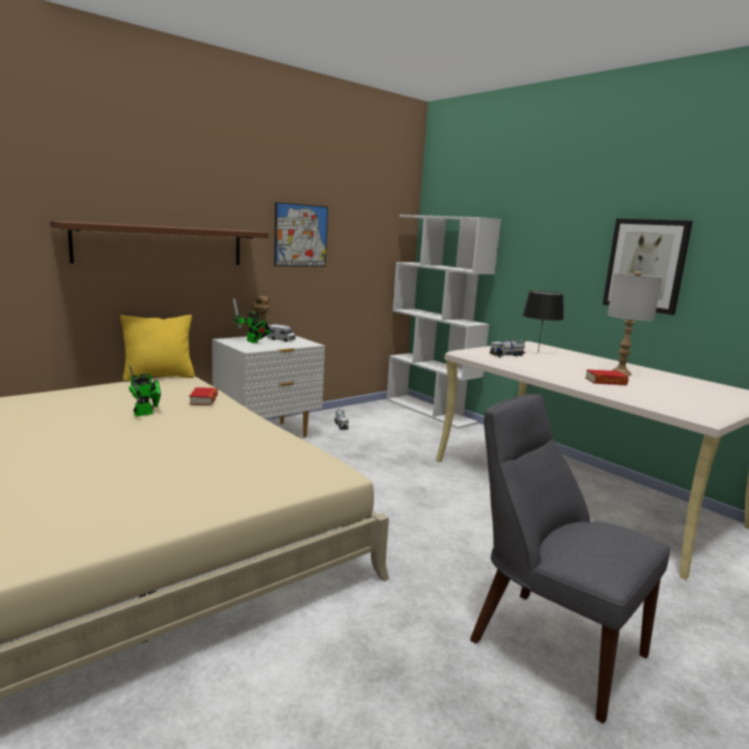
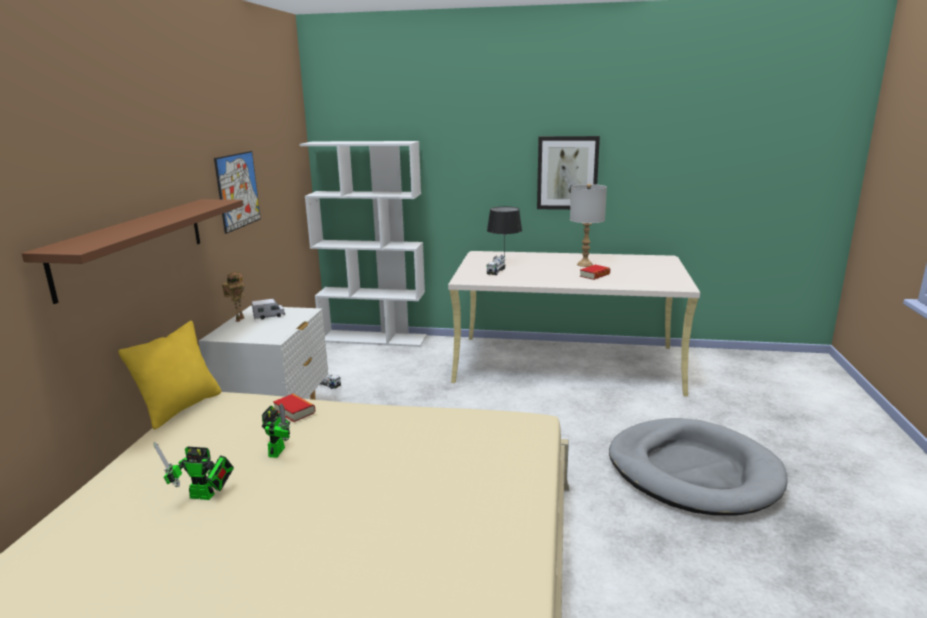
camera: 40 degrees left, 5 degrees up
(253, 342) = (250, 328): toy robot -> toy robot (205, 496)
(549, 644) = (693, 471): grey chair -> grey dog bed

